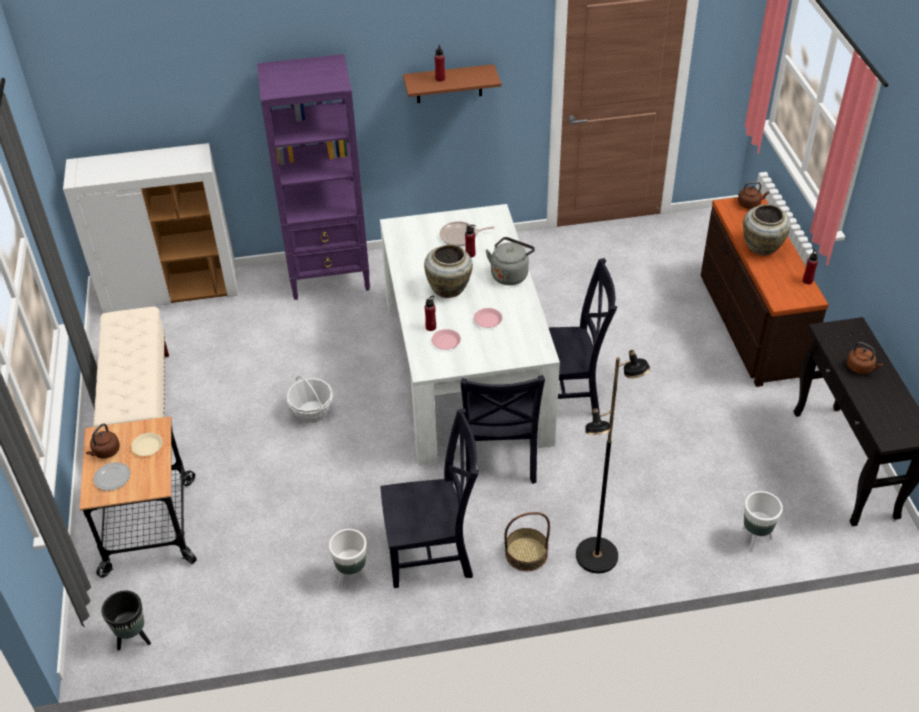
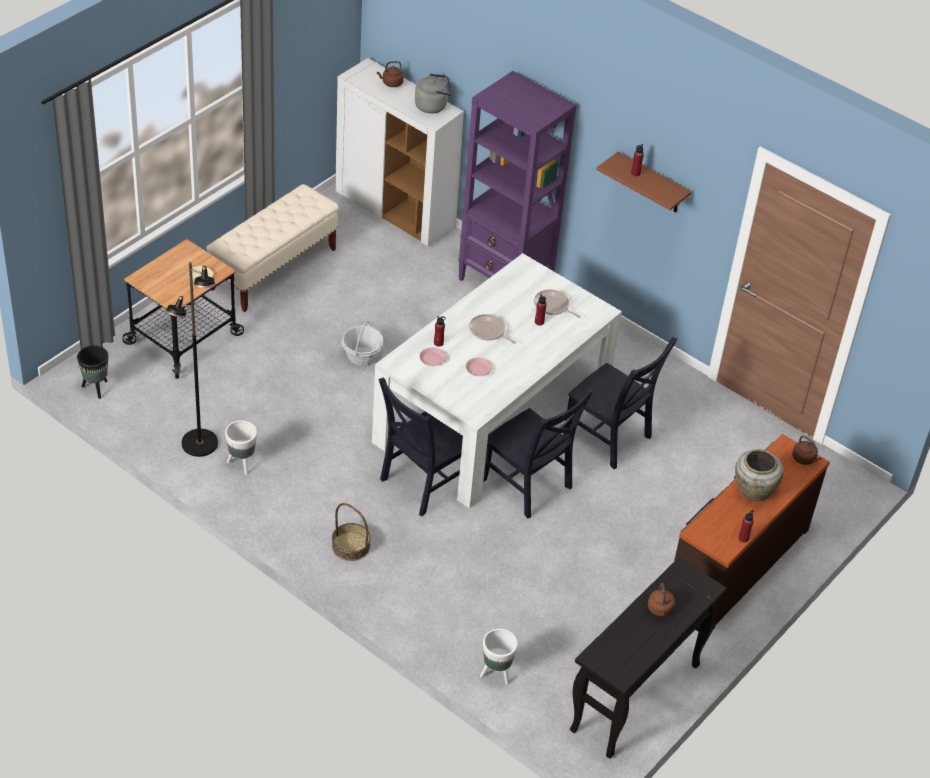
camera: 45 degrees right, 0 degrees up
(105, 452) = (177, 260): brown kettle -> brown kettle (391, 83)
(113, 477) = (161, 277): plate -> none
(433, 553) = (302, 495): black chair -> black chair (610, 438)
(449, 289) = (488, 331): beige vase -> frying pan
(510, 274) = (542, 355): grey kettle -> grey kettle (432, 106)
(597, 556) = (387, 587): black floor lamp -> black floor lamp (199, 444)

